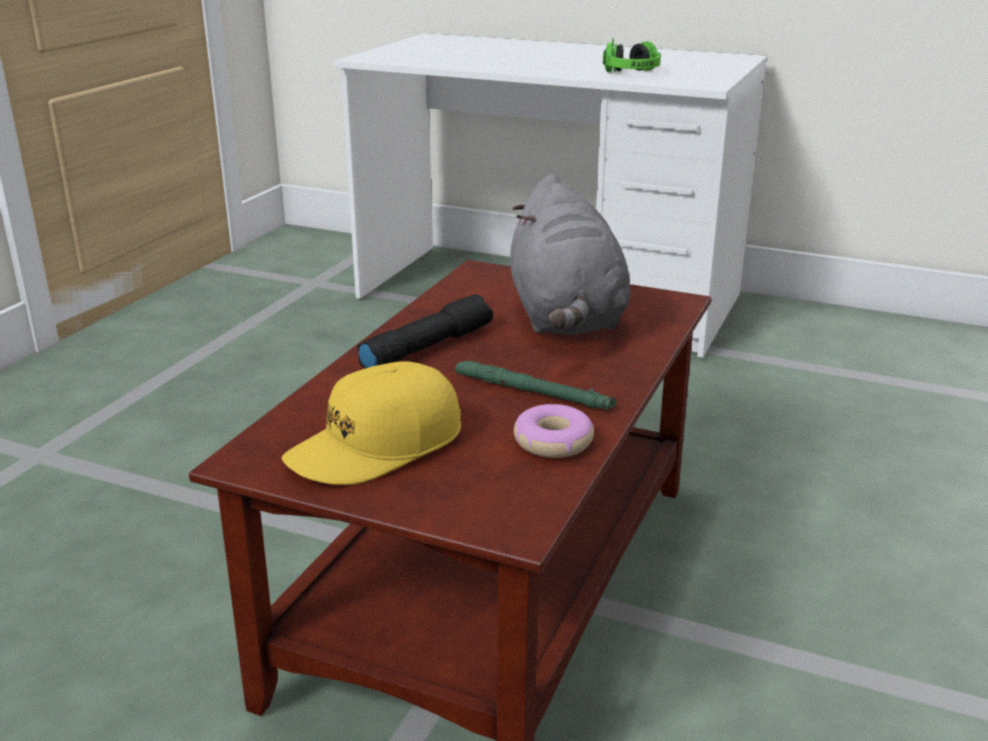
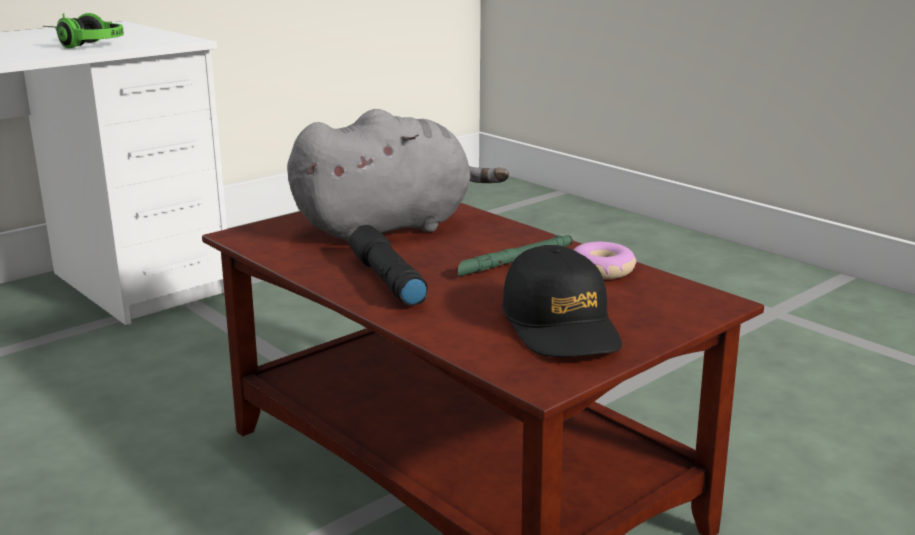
camera: 65 degrees left, 5 degrees down
(376, 446) = (561, 326): yellow cap -> black cap
(566, 318) = (390, 227): grey plush toy -> grey plush toy turned 45 degrees counterclockwise

